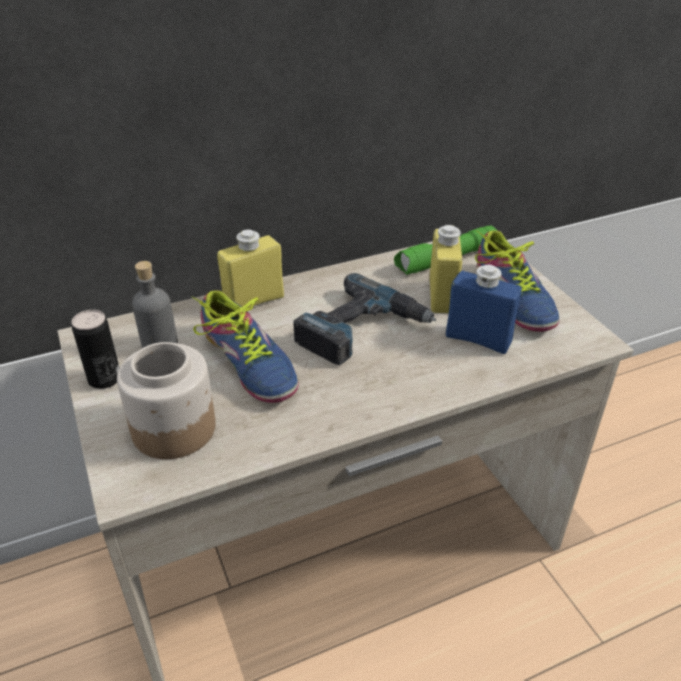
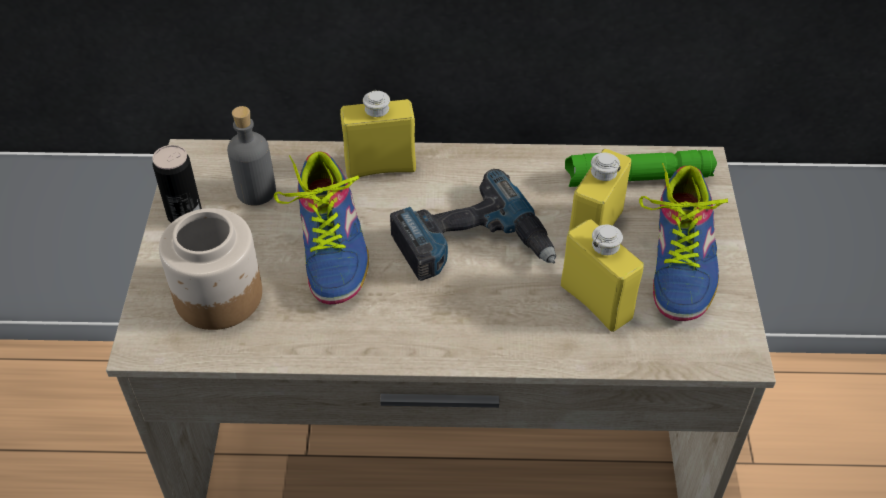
camera: 25 degrees right, 10 degrees up
(478, 339) = (596, 302): blue bottle -> yellow bottle

